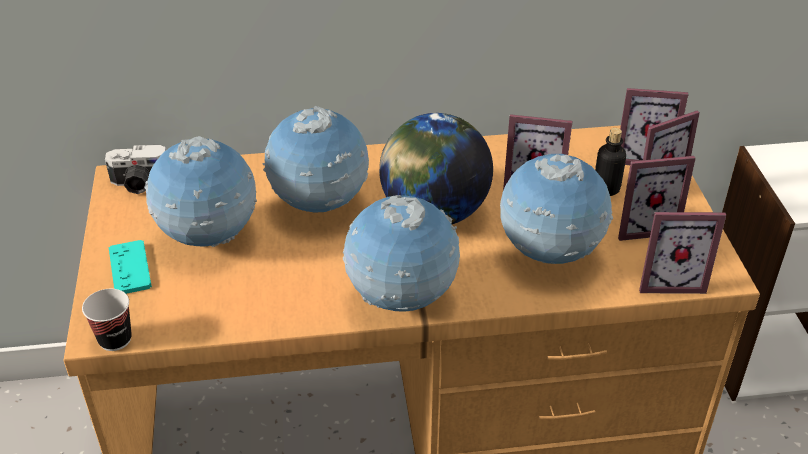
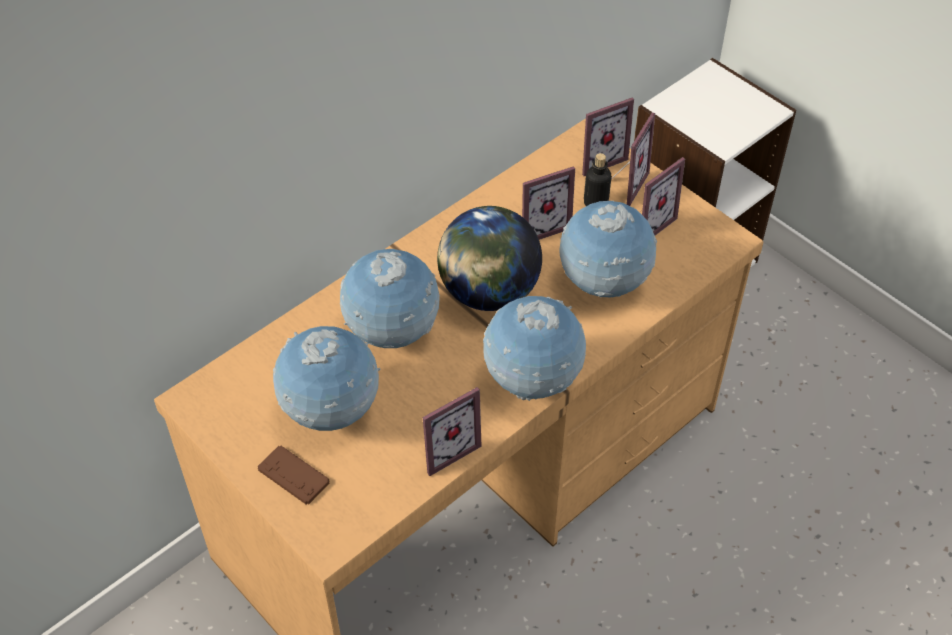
camera: 35 degrees left, 10 degrees up
(115, 339) = (348, 541): cup -> none
(130, 268) = (293, 476): turquoise game controller -> brown game controller
(140, 184) = (216, 395): camera -> none
(669, 280) = (699, 261): picture frame -> picture frame (445, 448)

